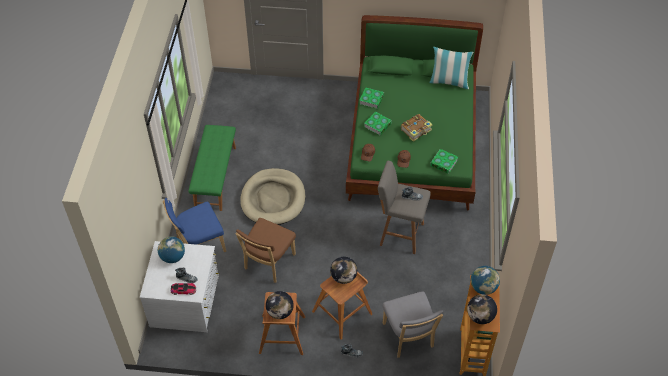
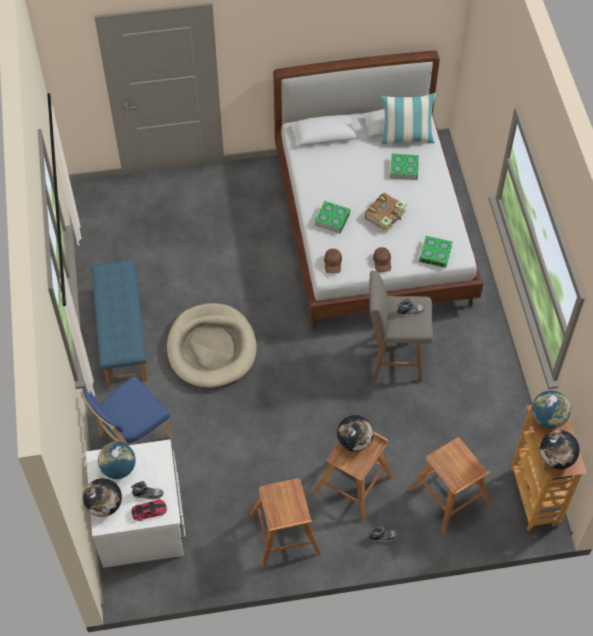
camera: 15 degrees left, 5 degrees up
(215, 177) = (122, 334): green bench -> blue bench
(268, 263) = (234, 440): brown chair -> none
(280, 312) = (287, 510): globe -> globe (104, 505)
(371, 99) = (312, 184): book -> book (404, 169)
(409, 337) = (449, 497): grey chair -> brown stool
(412, 145) = (372, 231): green bed -> white bed

